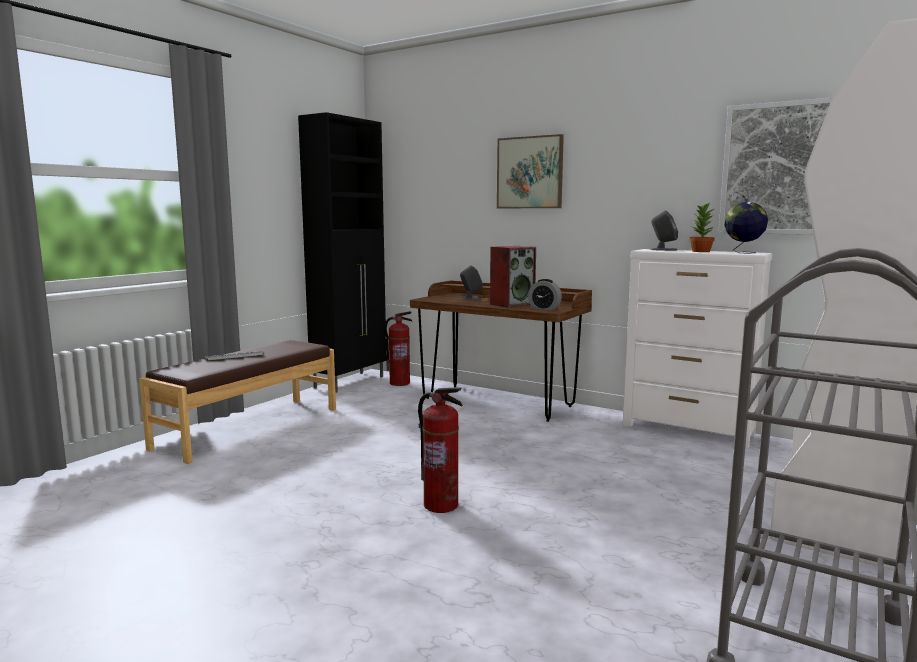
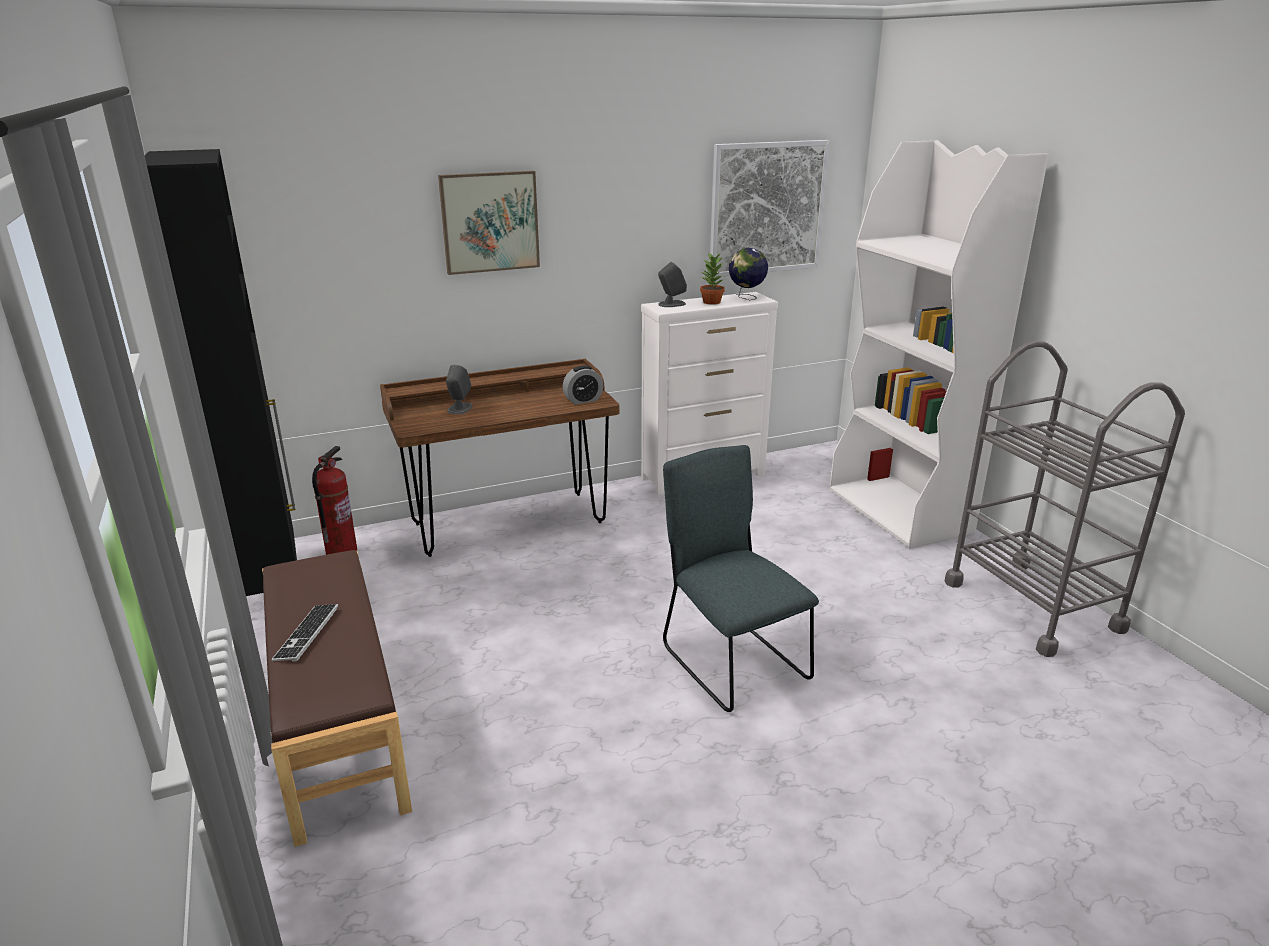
camera: 55 degrees left, 15 degrees up
(441, 505) = (730, 659): fire extinguisher -> grey chair
(512, 304) = (532, 403): speaker -> none

